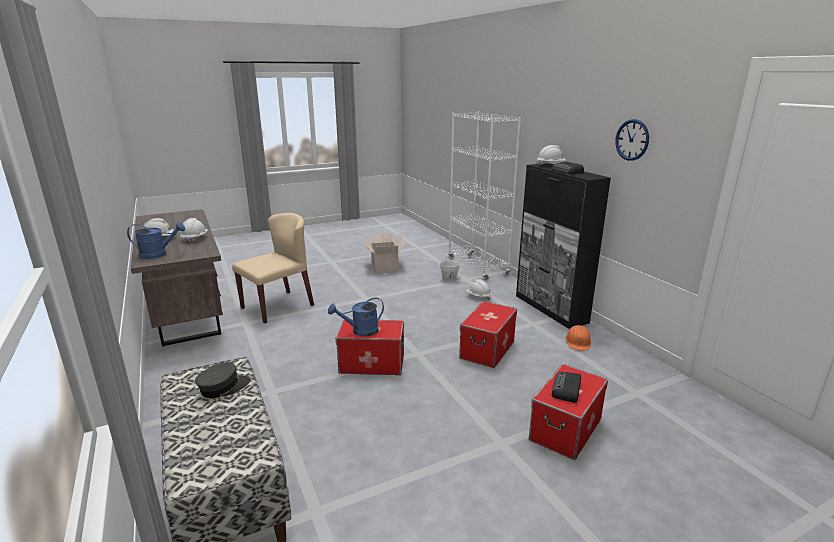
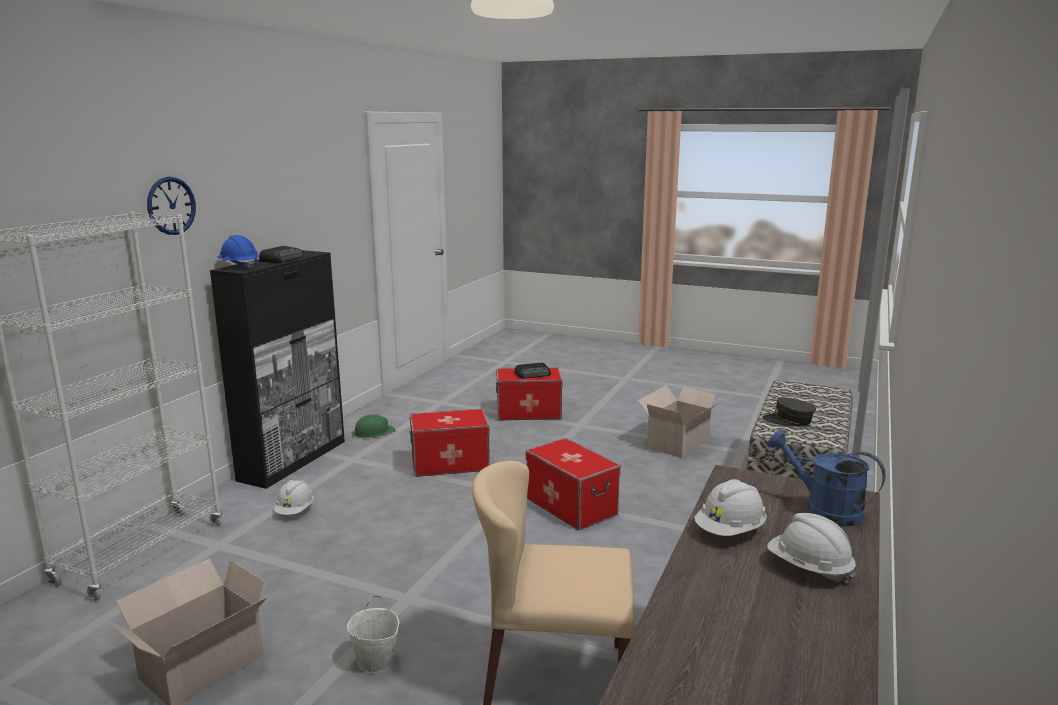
camera: 130 degrees left, 5 degrees down
(360, 331) = (587, 459): blue watering can -> none
(387, 480) = (679, 443): none -> cardboard box
(449, 279) = (231, 559): white bucket -> white bucket (376, 661)
(550, 165) = (239, 266): white hard hat -> blue hard hat
(578, 342) = (373, 432): orange hard hat -> green hard hat
(632, 140) = (302, 201): wall clock -> wall clock (171, 206)

